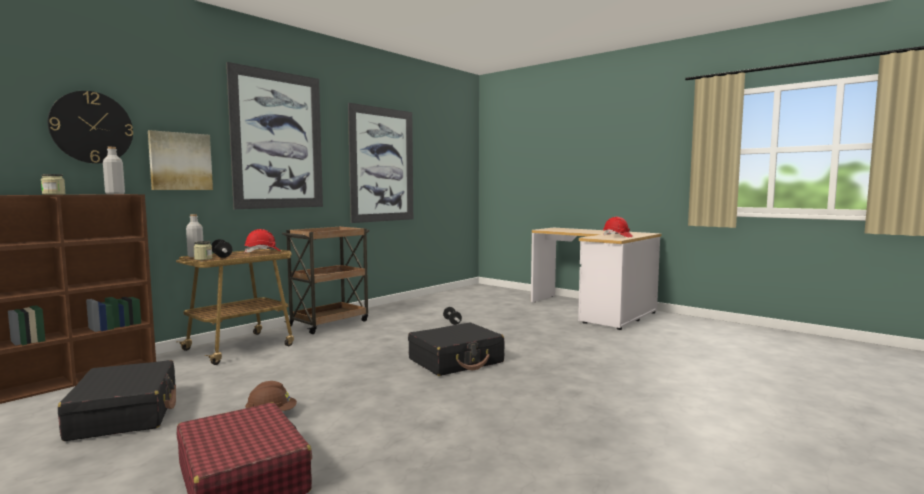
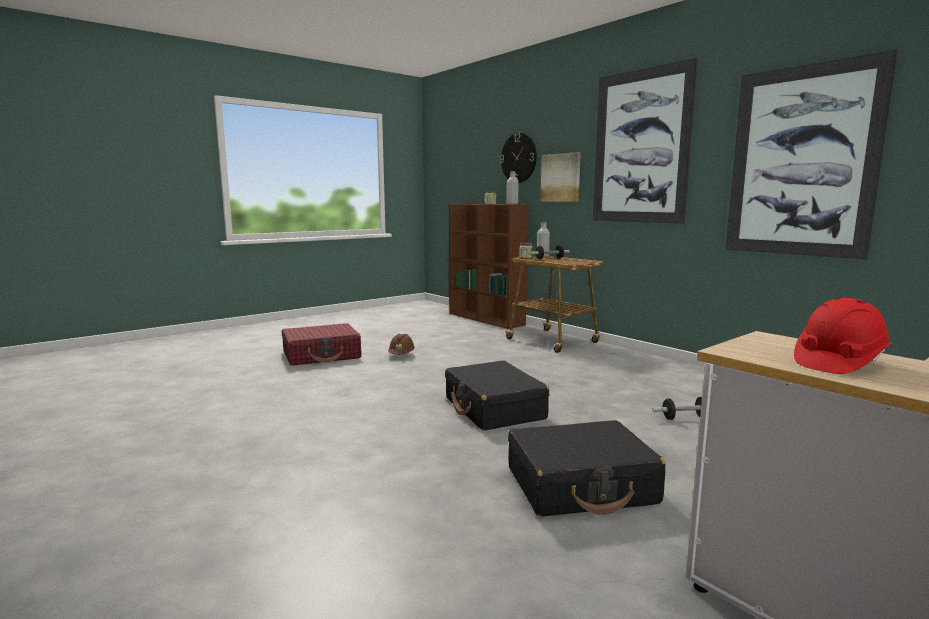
camera: 100 degrees right, 5 degrees up
(125, 414) = (425, 332): black suitcase -> black suitcase (581, 486)
(262, 252) = (574, 261): red hard hat -> none
(329, 323) = (646, 361): brown cart -> none

